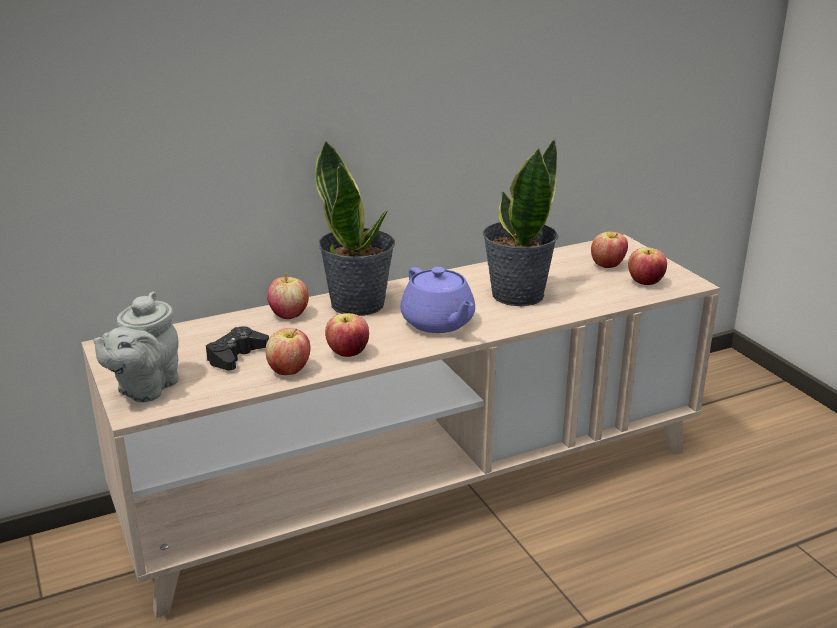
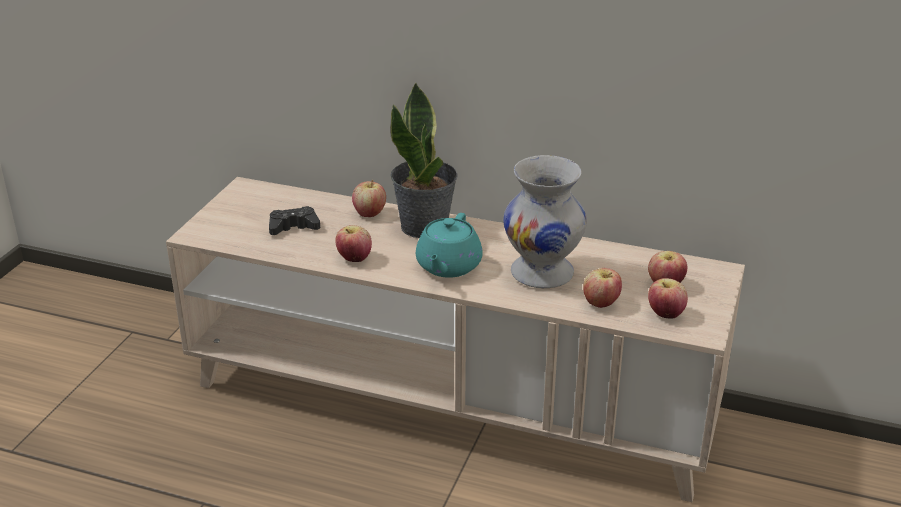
camera: 45 degrees right, 5 degrees up
(145, 388) = (217, 224): grey teapot -> none
(289, 371) = (303, 252): apple -> apple (601, 303)
(438, 323) = (448, 266): purple teapot -> turquoise teapot
(516, 294) = (543, 273): potted plant -> white vase

